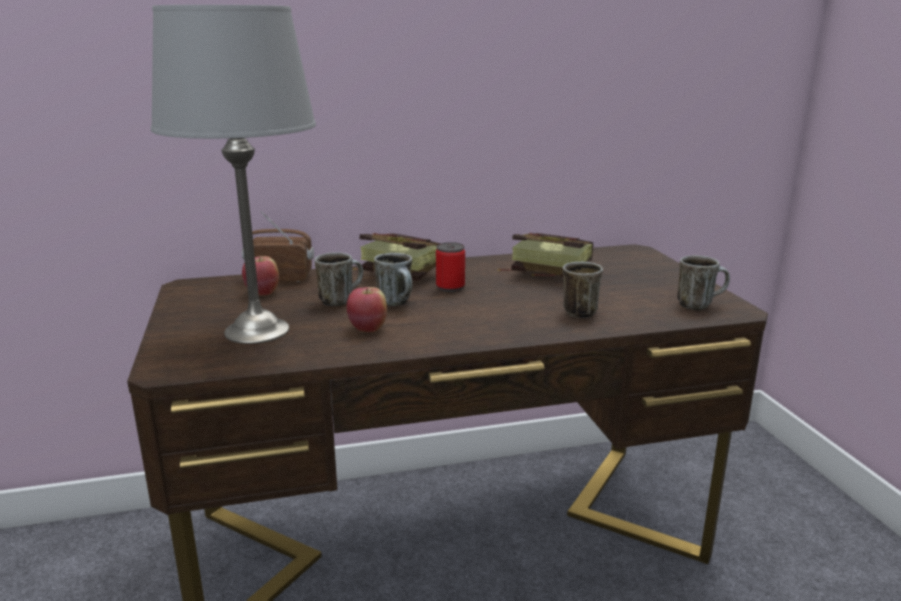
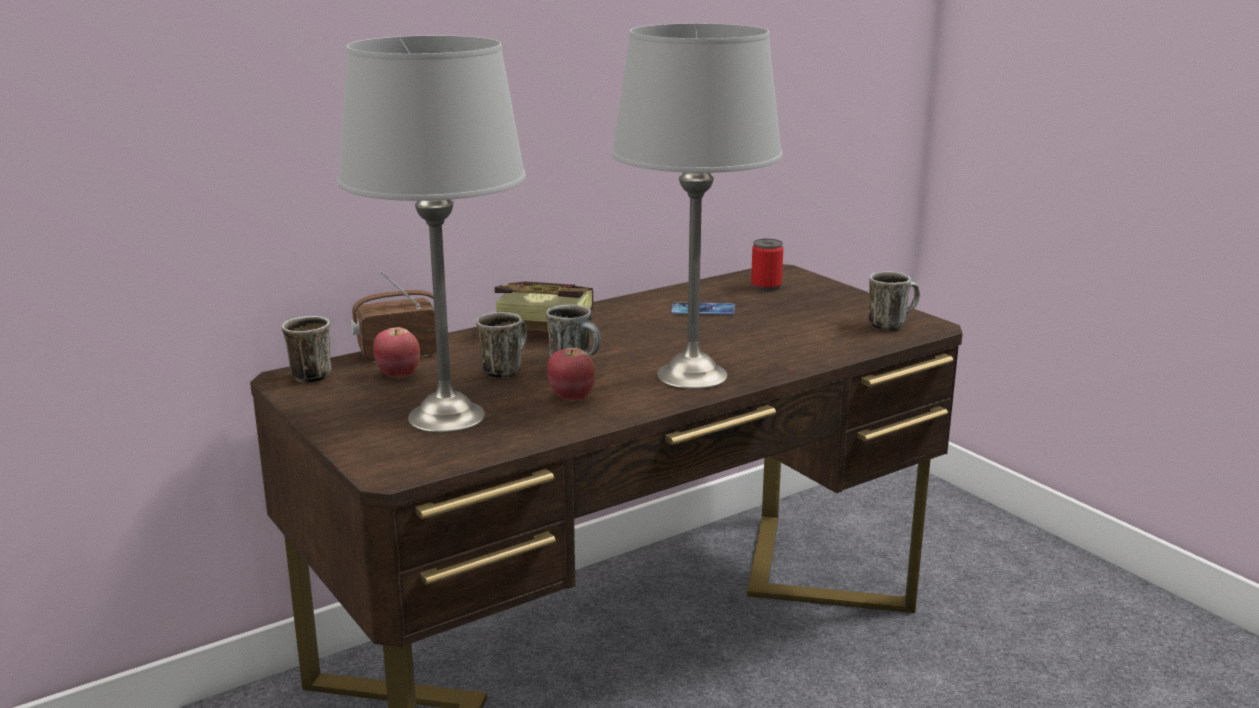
camera: 20 degrees left, 0 degrees up
(450, 287) = (616, 339): can -> can (766, 286)
(481, 325) = (690, 376): none -> grey table lamp
(542, 273) = (703, 309): book -> phone
(577, 310) = (776, 347): mug -> mug (308, 375)

